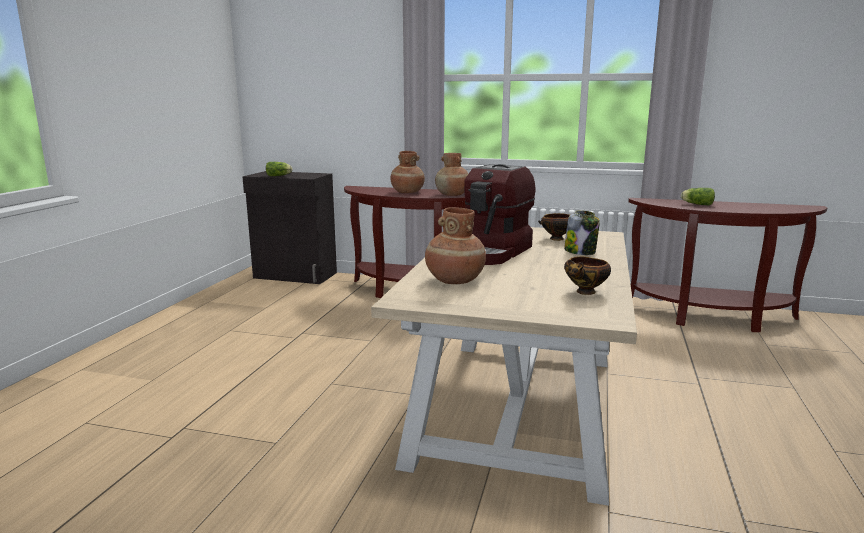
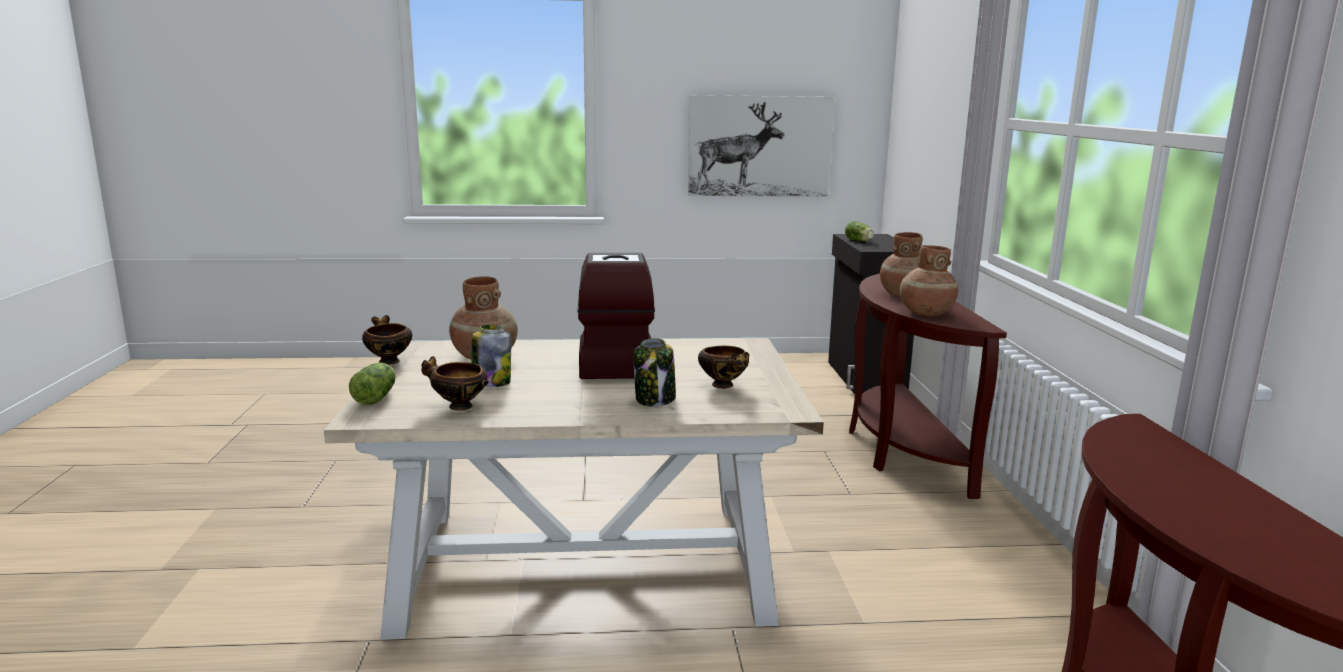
camera: 70 degrees right, 0 degrees up
(174, 109) = (759, 146): none -> picture
(445, 309) = (388, 361): none -> bowl
(493, 252) = (614, 361): coffee machine -> coffee machine turned 75 degrees clockwise
(528, 282) = (491, 382): none -> jar
(696, 204) = (1172, 472): lettuce -> lettuce (377, 397)

